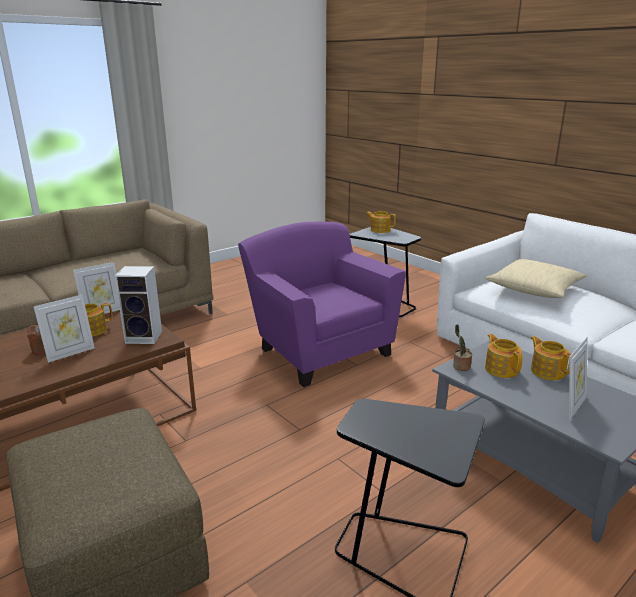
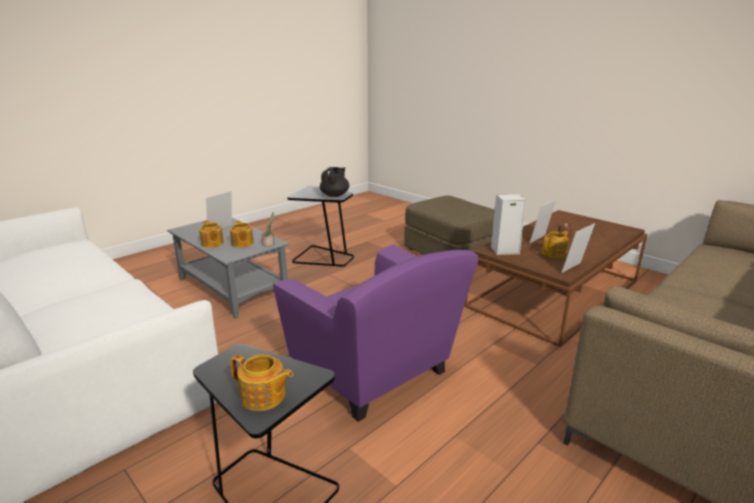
camera: 175 degrees right, 0 degrees up
(376, 417) = (335, 195): none -> black teapot
(534, 289) = (109, 315): beige pillow -> none

